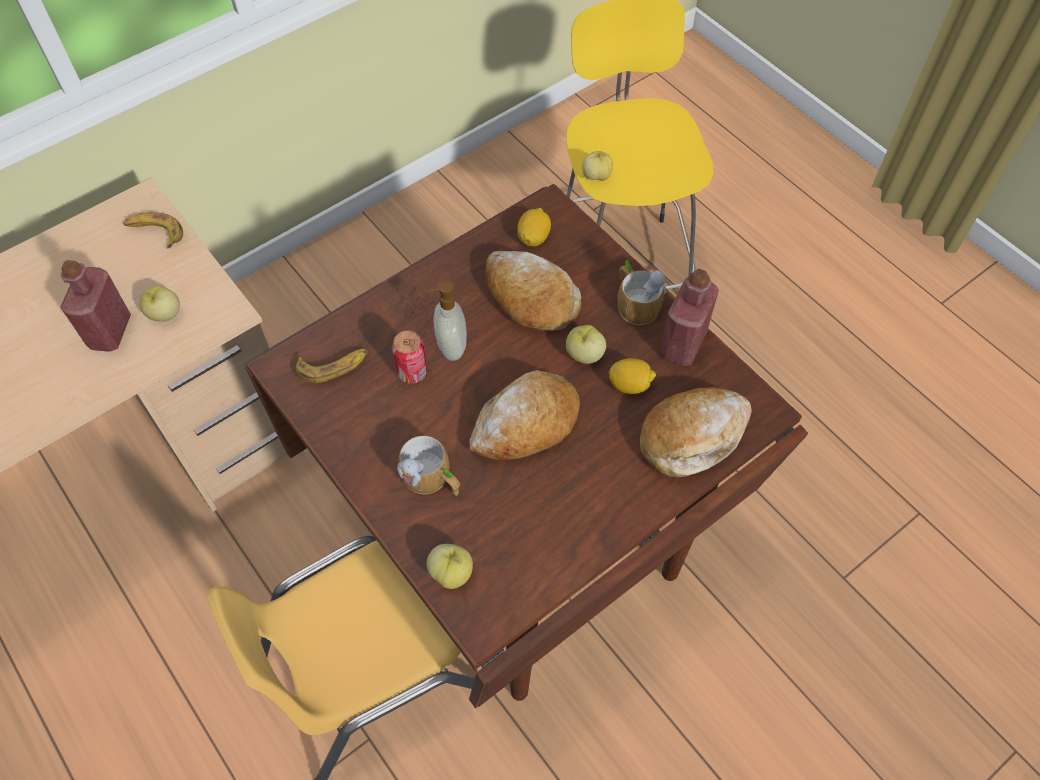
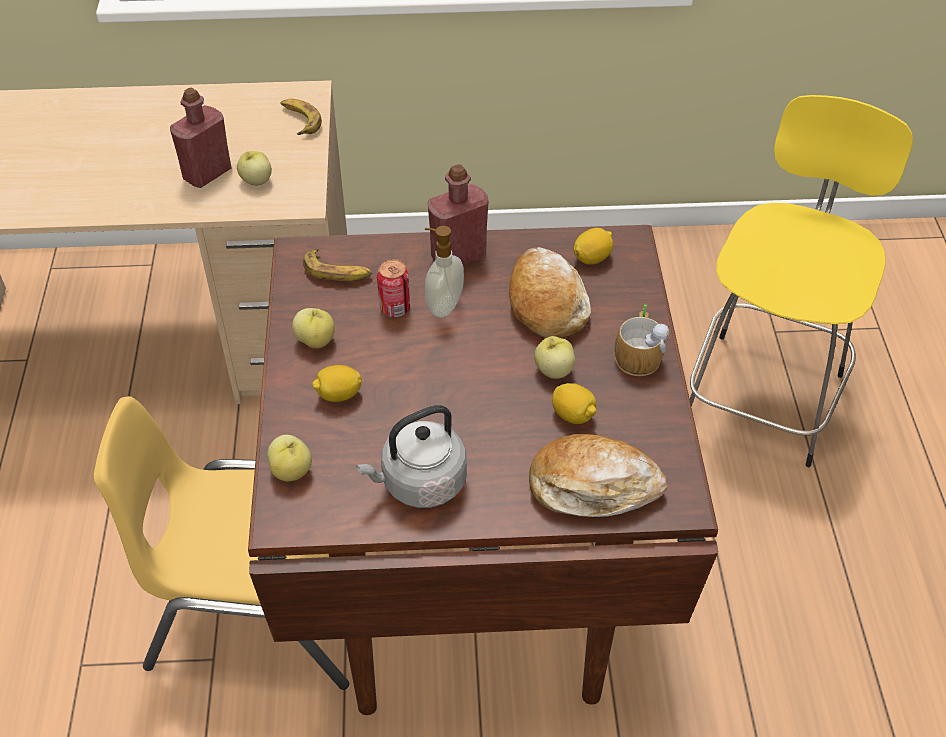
camera: 35 degrees right, 10 degrees down
(432, 480) = (338, 395): mug -> lemon
(526, 424) = (453, 397): bread -> none
(563, 517) = (419, 483): none -> grey kettle
(596, 176) = (738, 263): apple -> apple (316, 340)
(682, 344) = (653, 409): red bottle -> red bottle (458, 255)

